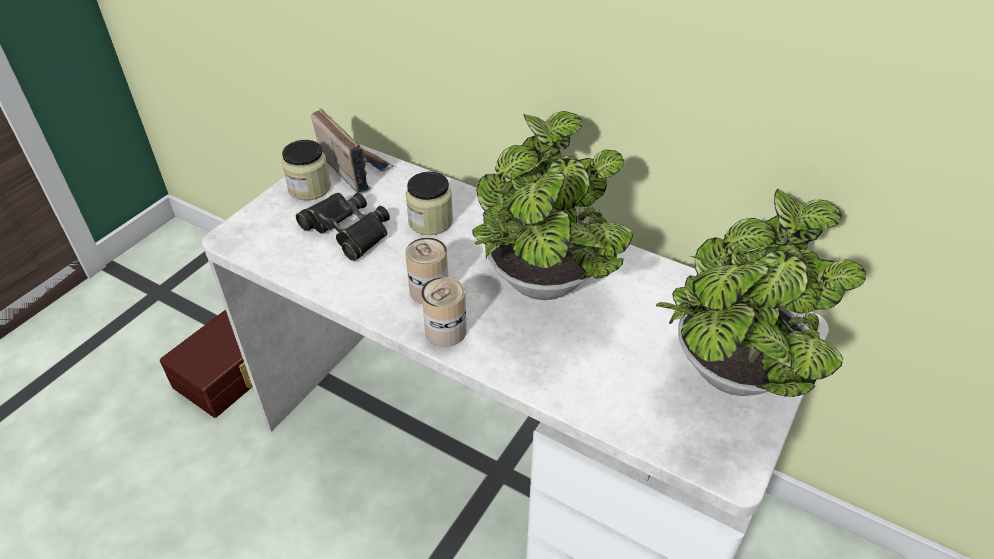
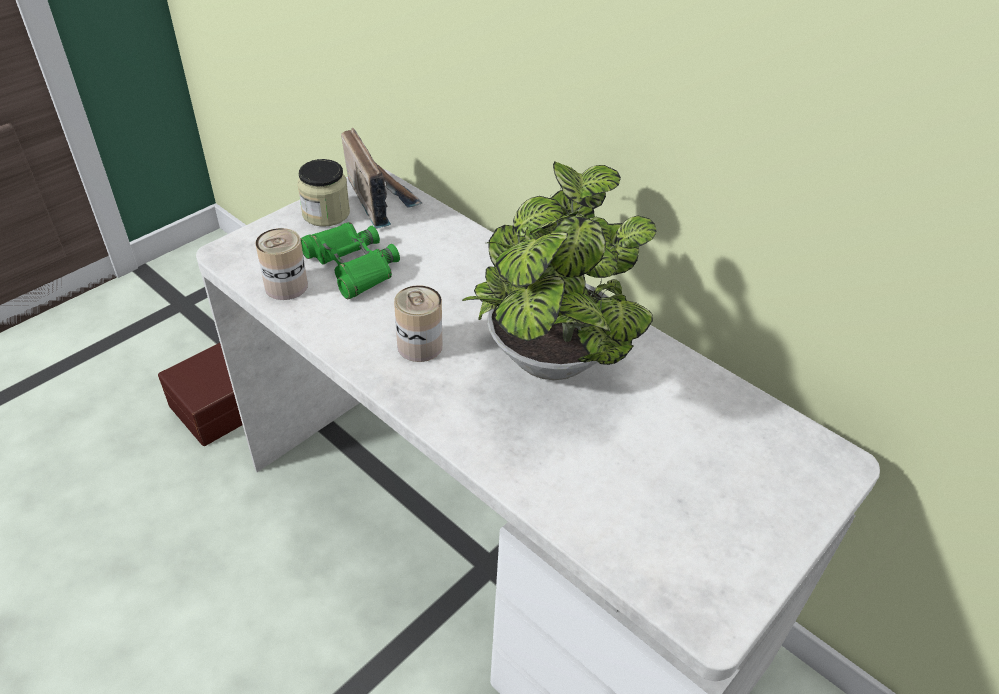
camera: 10 degrees right, 0 degrees up
(347, 231) = (351, 266): black binoculars -> green binoculars
(430, 221) = (445, 270): jar -> none
(445, 331) = (424, 394): can -> can (286, 286)
(730, 377) = (740, 509): potted plant -> none

